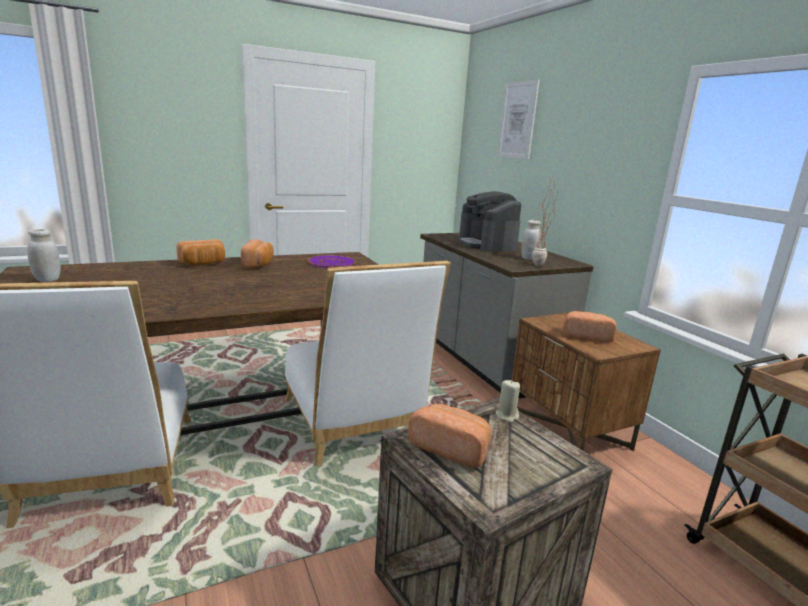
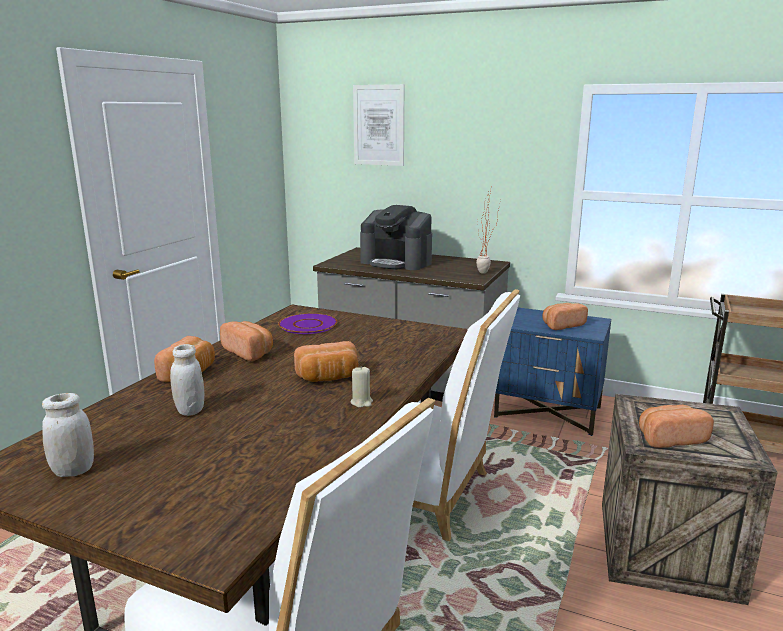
camera: 40 degrees left, 0 degrees up
(254, 288) = (328, 377): none -> bread
(507, 416) = (645, 403): beige candle -> beige candle (361, 402)
(528, 258) = (460, 268): white jar -> white jar (190, 410)
(568, 429) = (548, 412): brown nightstand -> blue nightstand

